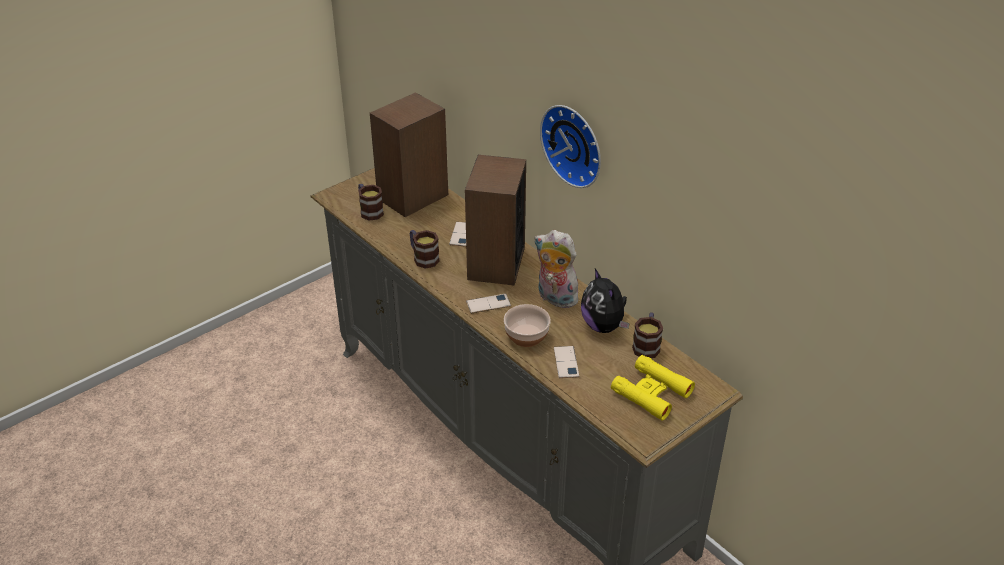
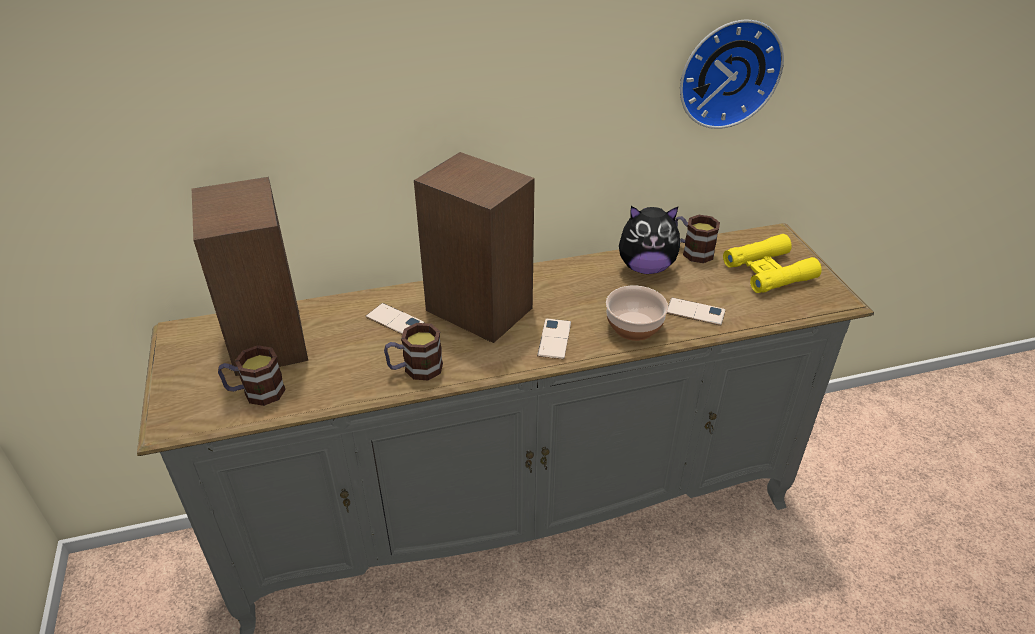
camera: 65 degrees left, 0 degrees up
(554, 298) = (577, 286): plush toy -> none
(575, 144) = (521, 88): wall clock -> wall clock (727, 72)

